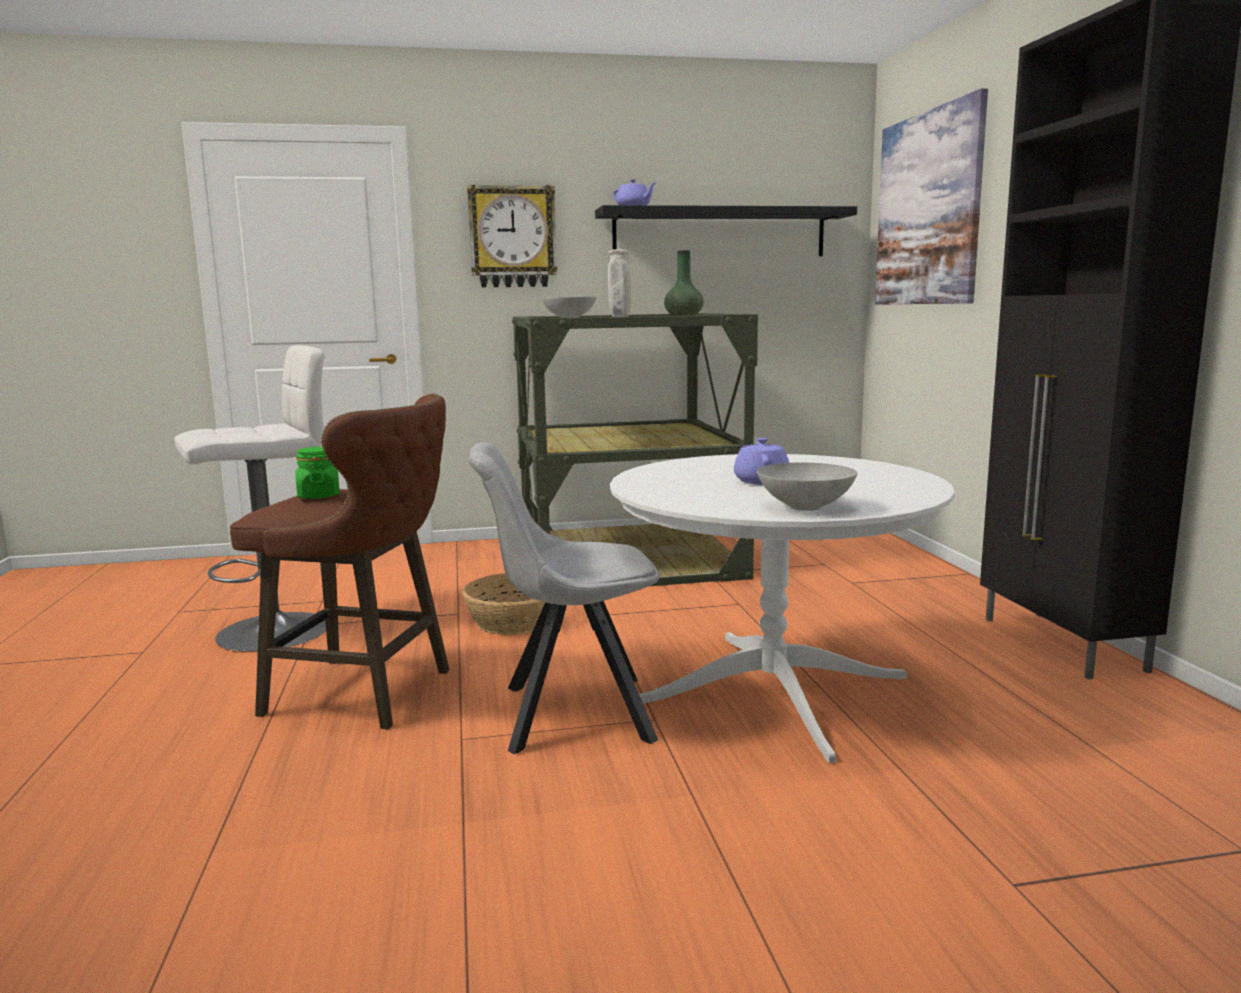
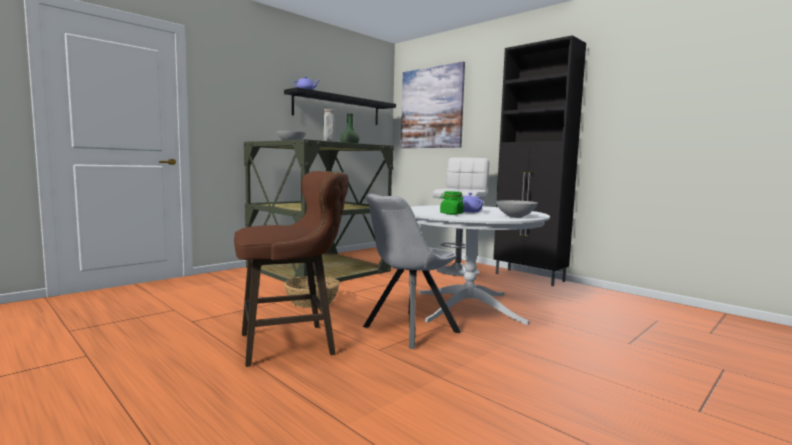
camera: 35 degrees left, 5 degrees down
(275, 632) = (173, 328): white stool -> white stool (458, 270)
(318, 496) = (274, 226): green jar -> green jar (451, 214)
(512, 237) = (242, 98): wall clock -> none

